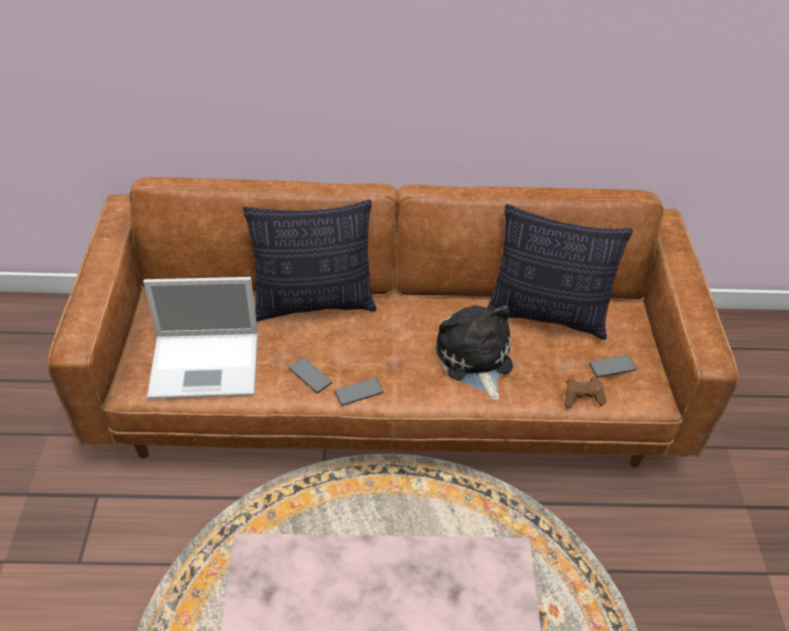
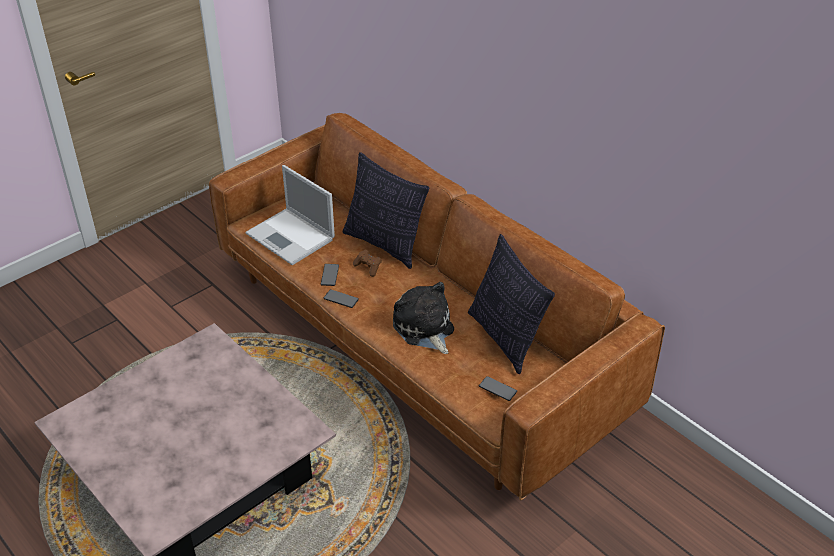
camera: 50 degrees right, 5 degrees down
(474, 360) = (424, 329): plush toy -> plush toy turned 60 degrees counterclockwise
(582, 398) = (452, 389): brown game controller -> brown game controller (368, 267)

